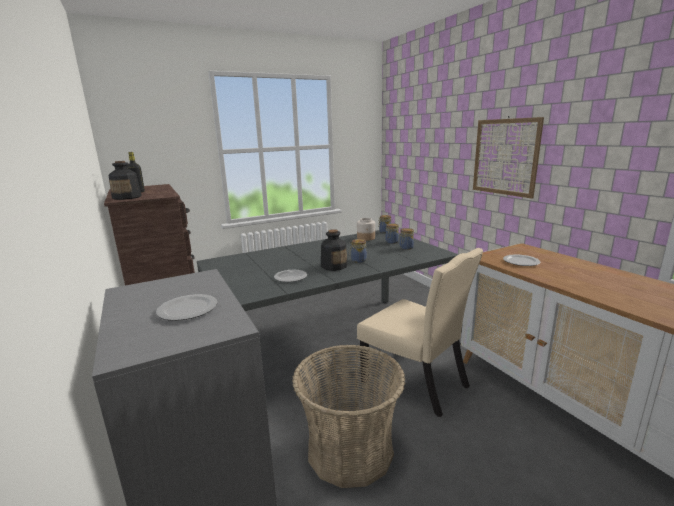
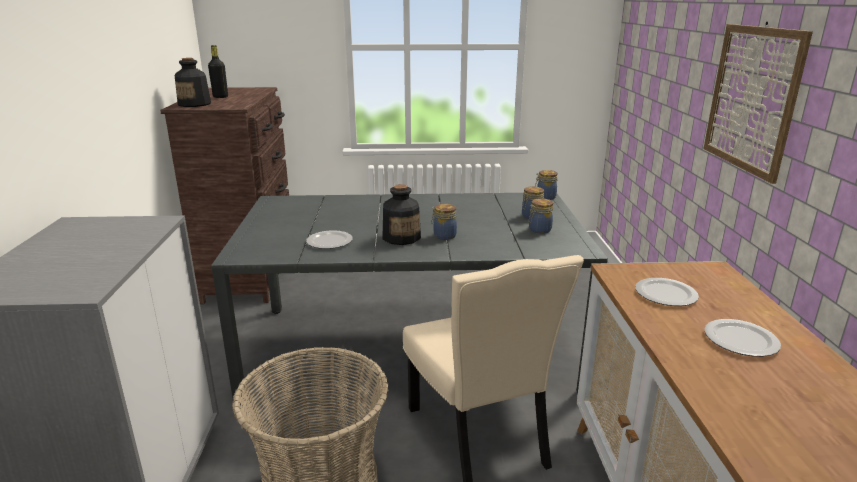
camera: 25 degrees right, 5 degrees up
(187, 309) = (83, 259): plate -> plate (739, 340)
(366, 238) = (503, 203): jar -> none

